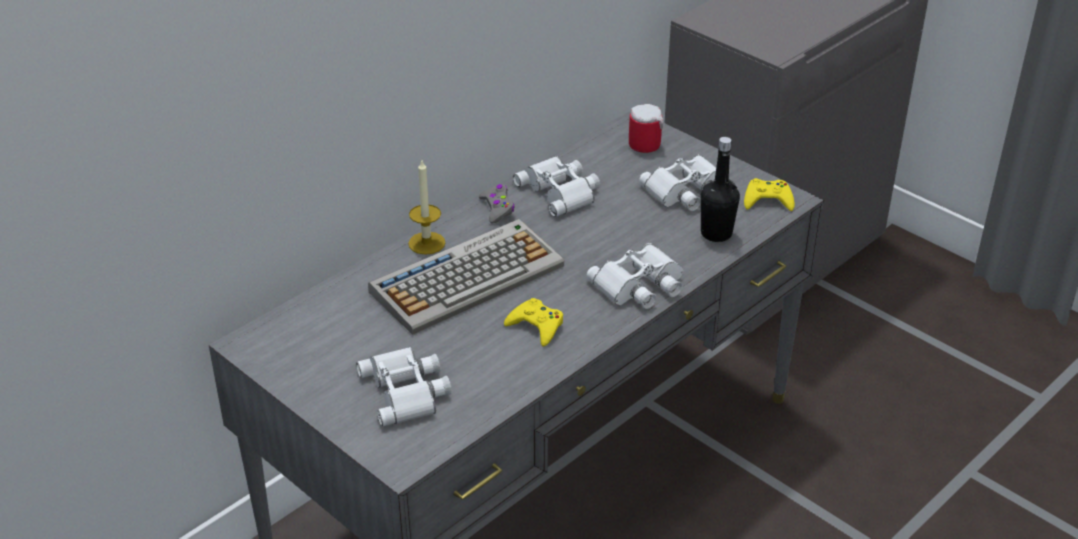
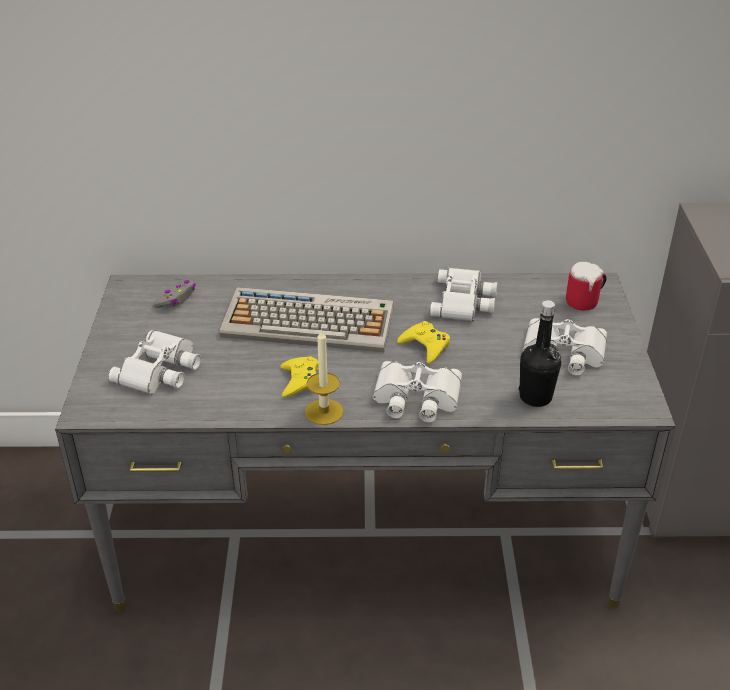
camera: 45 degrees right, 0 degrees up
(426, 243) = (320, 285): candle -> candle (324, 412)
(497, 208) = (401, 289): grey game controller -> grey game controller (176, 299)
(767, 200) = (621, 397): yellow game controller -> yellow game controller (425, 346)

